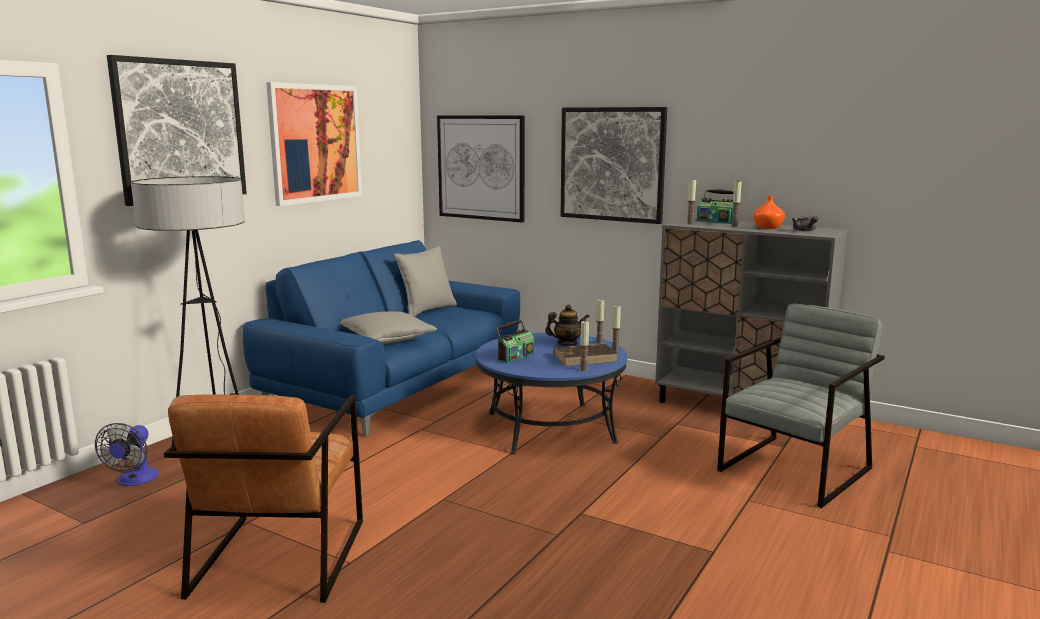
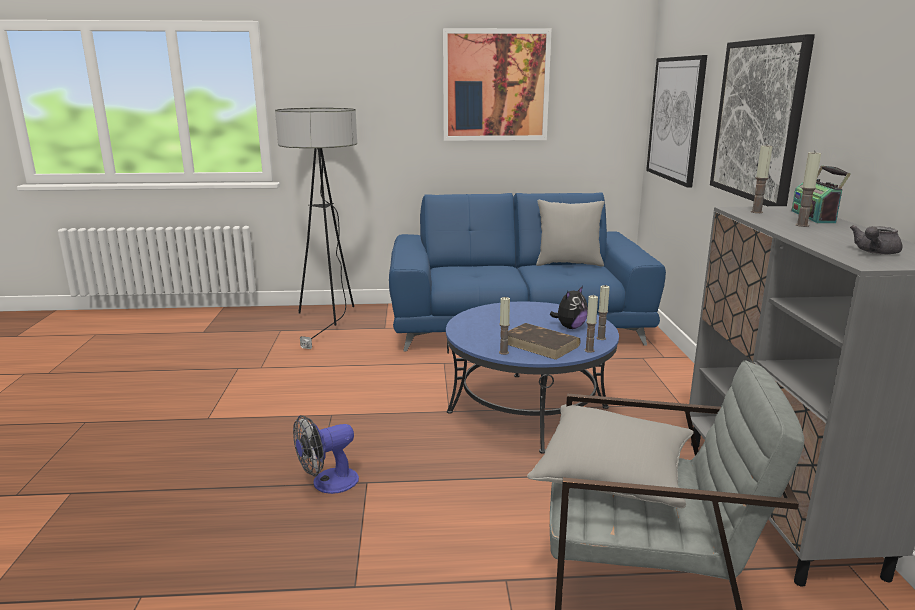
camera: 55 degrees right, 5 degrees up
(134, 480) = (263, 321): fan -> fan (327, 483)
(180, 131) = (353, 71): picture -> none
(278, 557) = (199, 394): brown armchair -> none
(387, 339) = (470, 275): grey pillow -> grey pillow (613, 473)
(515, 357) = (493, 320): radio -> none
(567, 344) = (570, 327): teapot -> plush toy
(767, 228) = (837, 237): orange vase -> none

